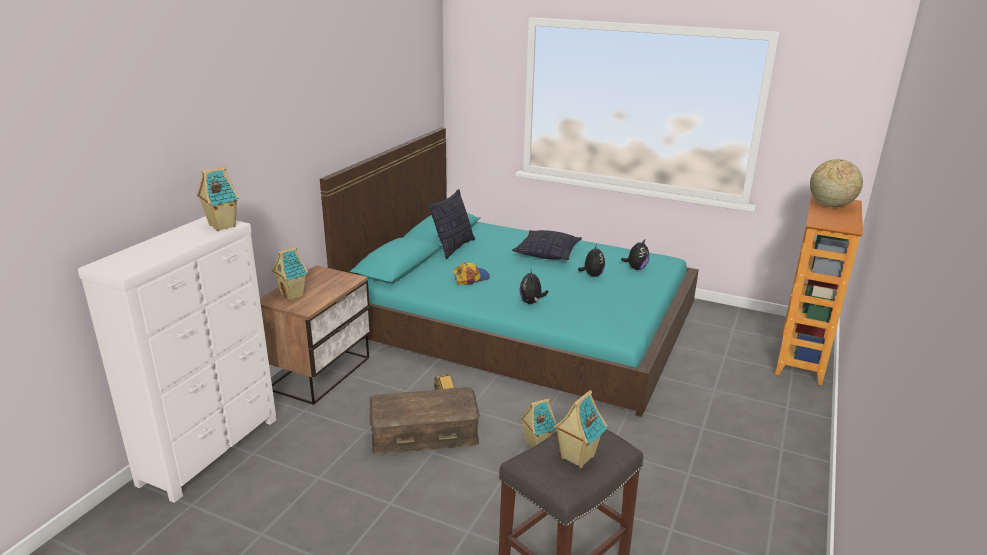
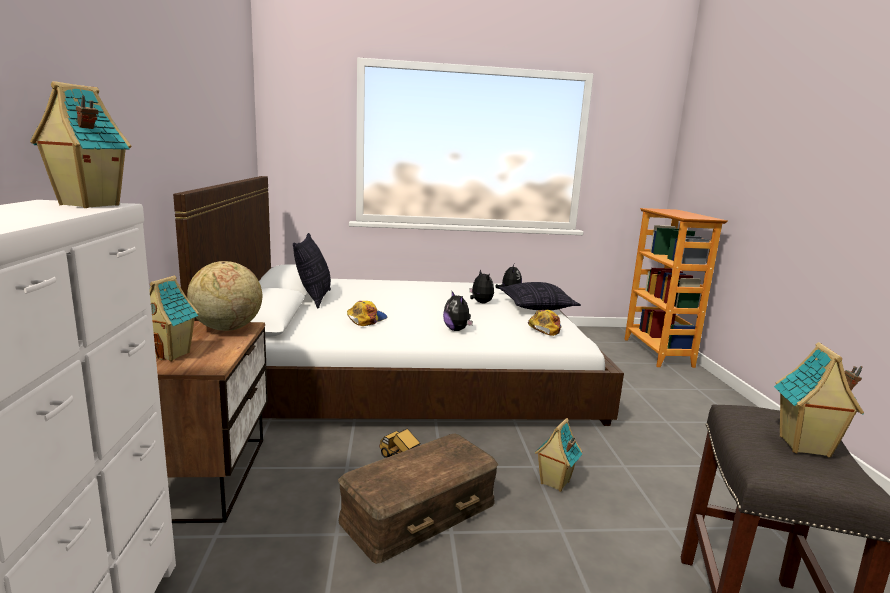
camera: 30 degrees left, 10 degrees down
(521, 321) = (407, 368): turquoise bed -> white bed
(547, 254) = (417, 293): pillow -> pillow (536, 307)
(609, 316) = (545, 328): none -> cap
(830, 205) = (668, 211): globe -> globe (227, 328)

